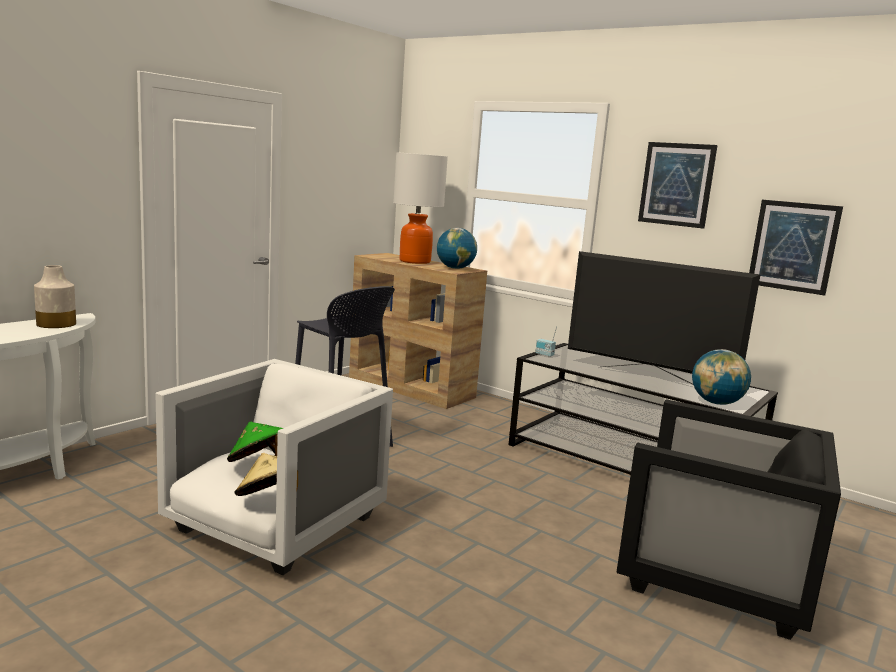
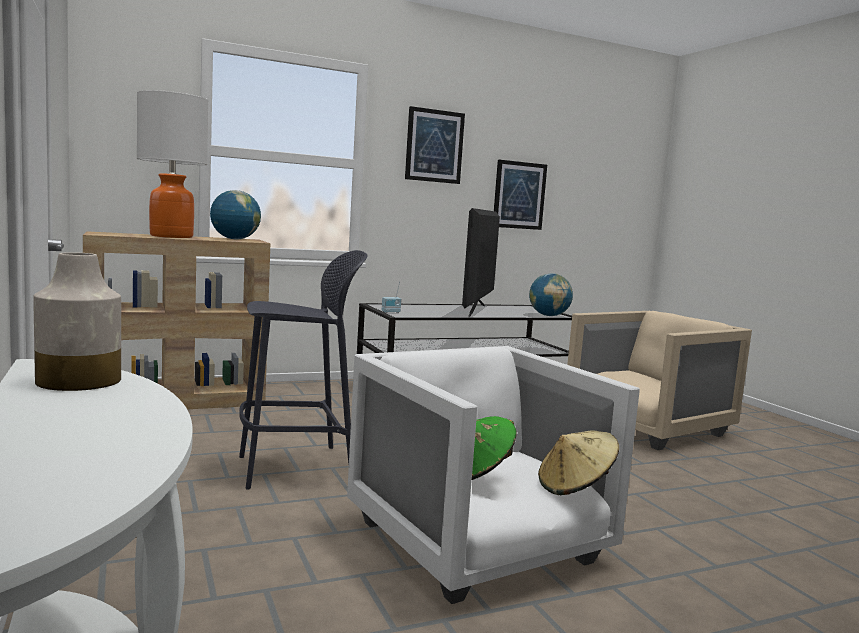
camera: 60 degrees left, 5 degrees down
(648, 377) = (478, 311): television -> television turned 135 degrees clockwise
(712, 577) = (647, 427): black armchair -> beige armchair

